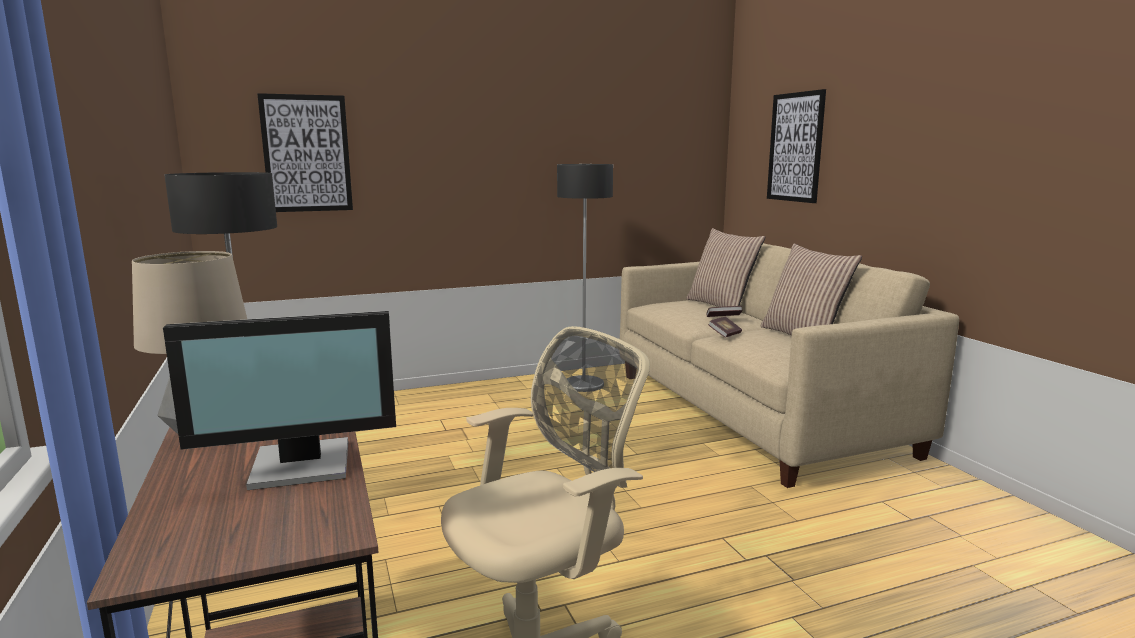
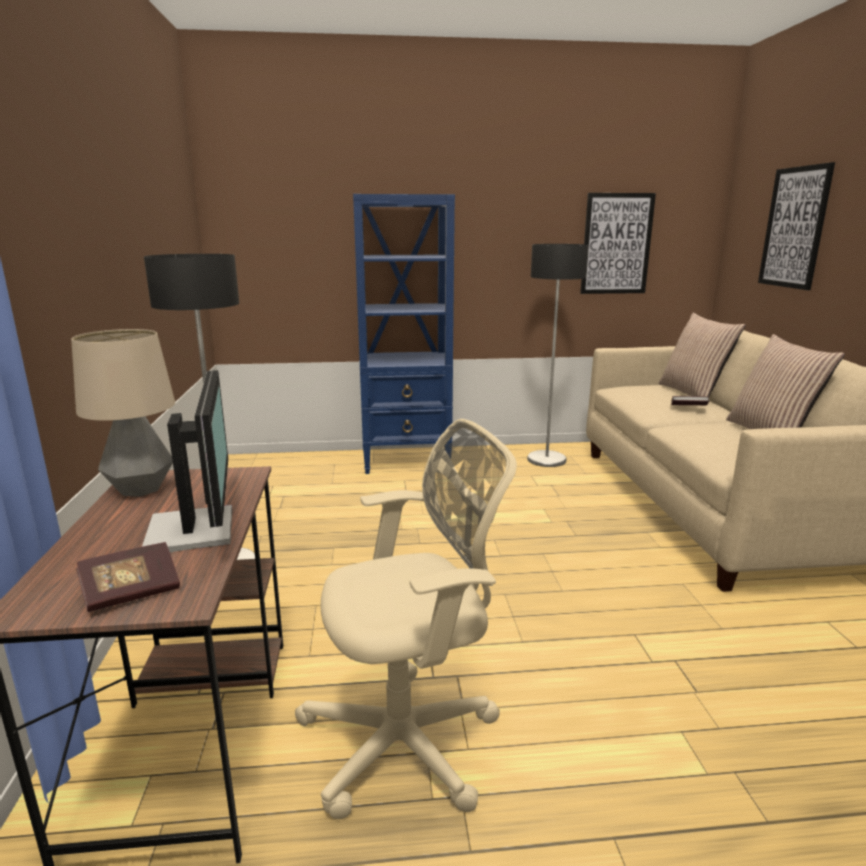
camera: 15 degrees right, 5 degrees up
(302, 466) = (195, 529): monitor -> monitor turned 105 degrees counterclockwise
(307, 153) = (303, 233): picture -> picture (616, 244)
(436, 399) = (407, 460): none -> blue bookcase
(725, 335) = (683, 426): book -> book (131, 592)

